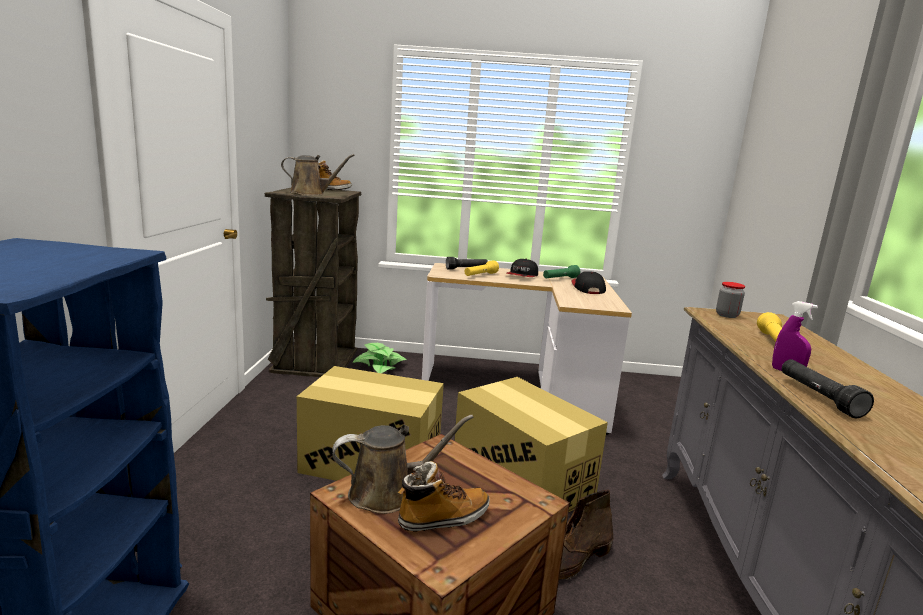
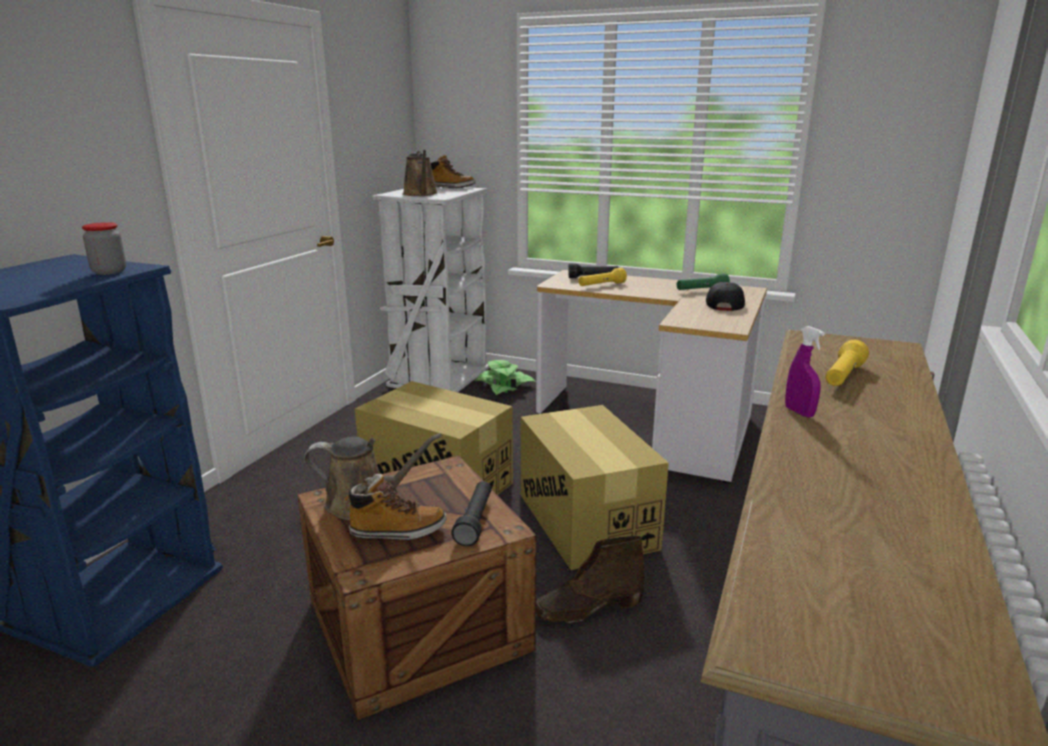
camera: 20 degrees right, 5 degrees up
(311, 194) = (421, 194): brown watering can -> brown watering can turned 60 degrees clockwise
(316, 360) = (440, 376): brown bookcase -> white bookcase
(522, 276) = (655, 286): cap -> none
(727, 315) = (828, 342): jar -> jar (109, 272)
(818, 397) = (793, 442): black flashlight -> black flashlight (475, 521)

